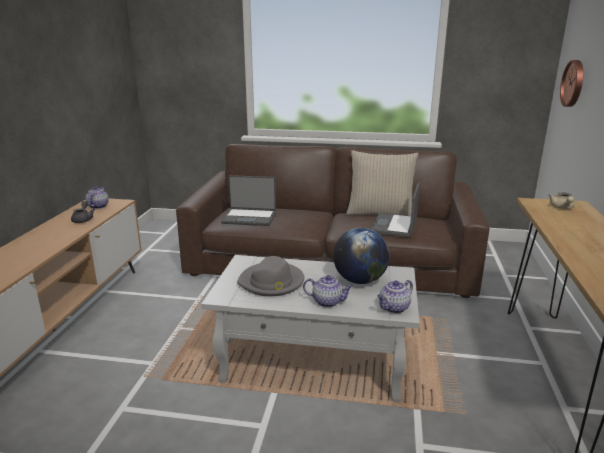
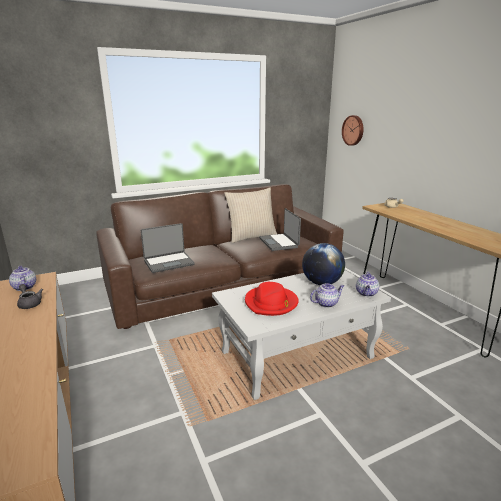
camera: 35 degrees left, 0 degrees up
(271, 282) = (271, 303): grey hat -> red hat

